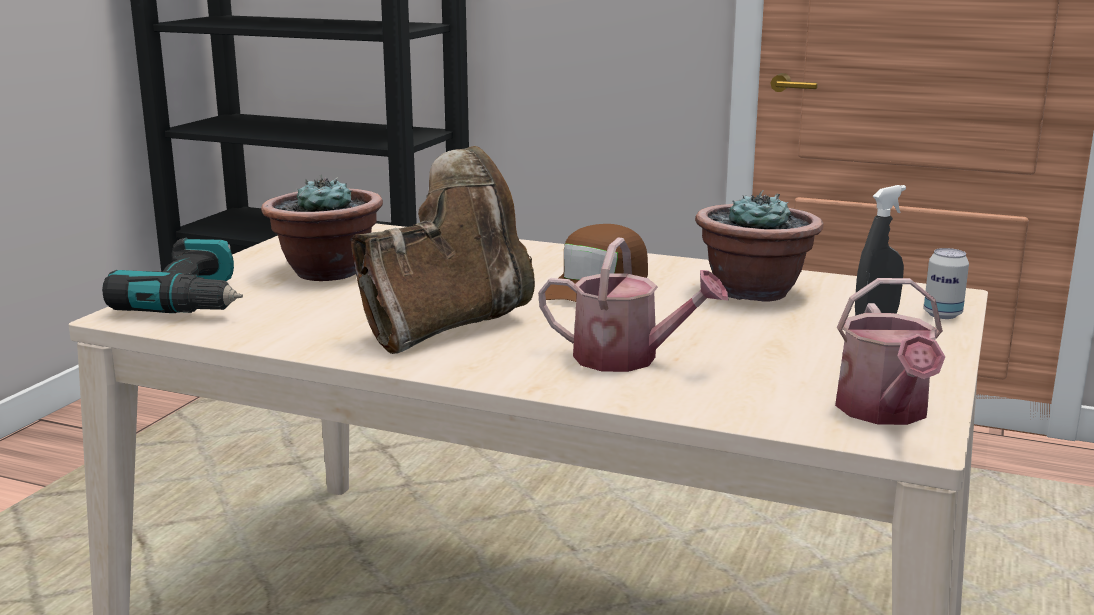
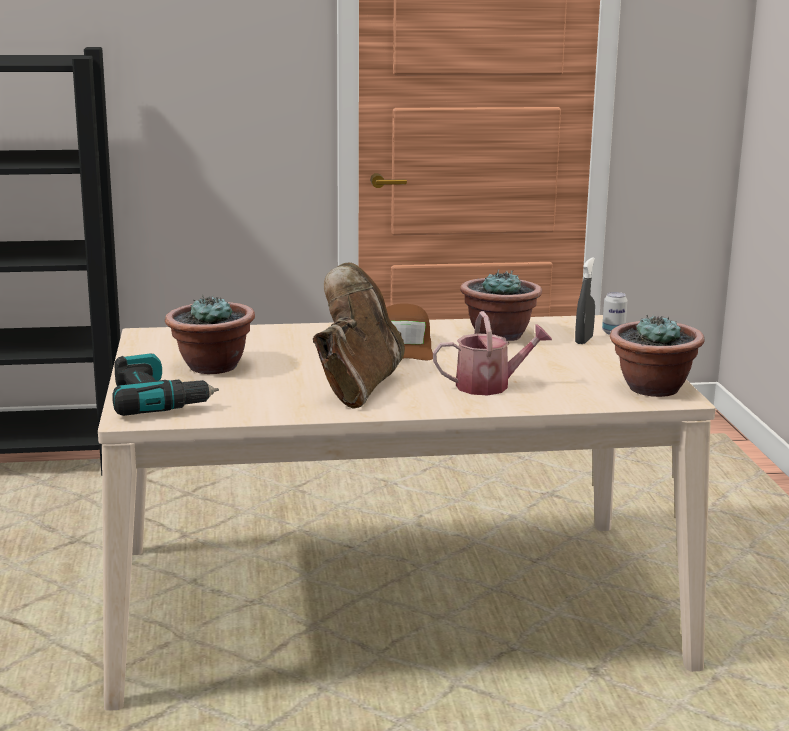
camera: 30 degrees left, 0 degrees up
(885, 412) = (652, 388): watering can -> potted plant

